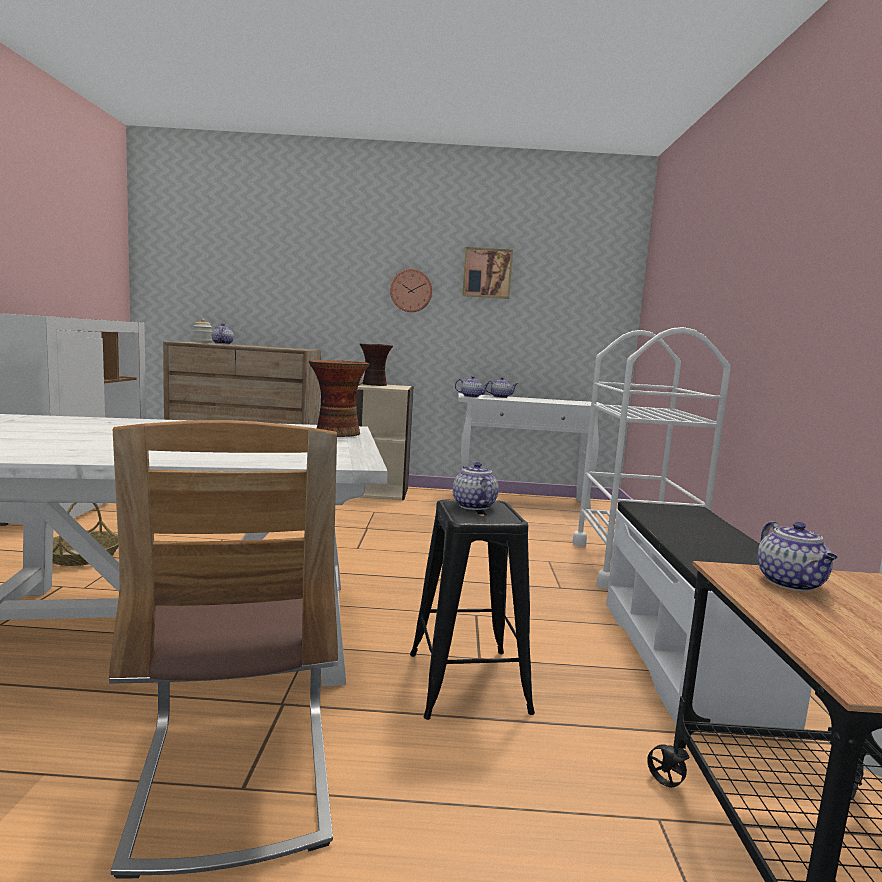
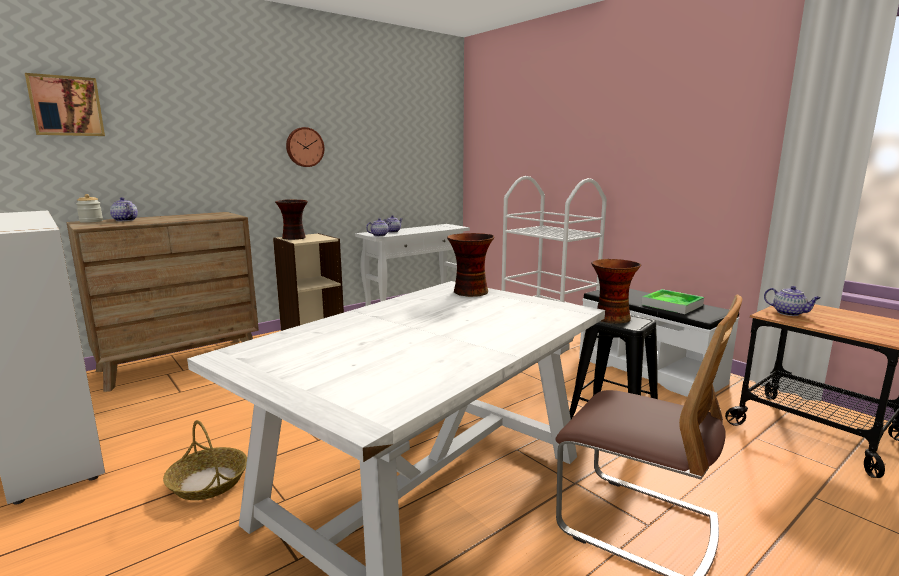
camera: 40 degrees left, 5 degrees up
(473, 505) = (611, 318): teapot -> vase
(487, 273) = (363, 129): picture -> picture (66, 106)
(710, 543) = (672, 305): none -> tray

